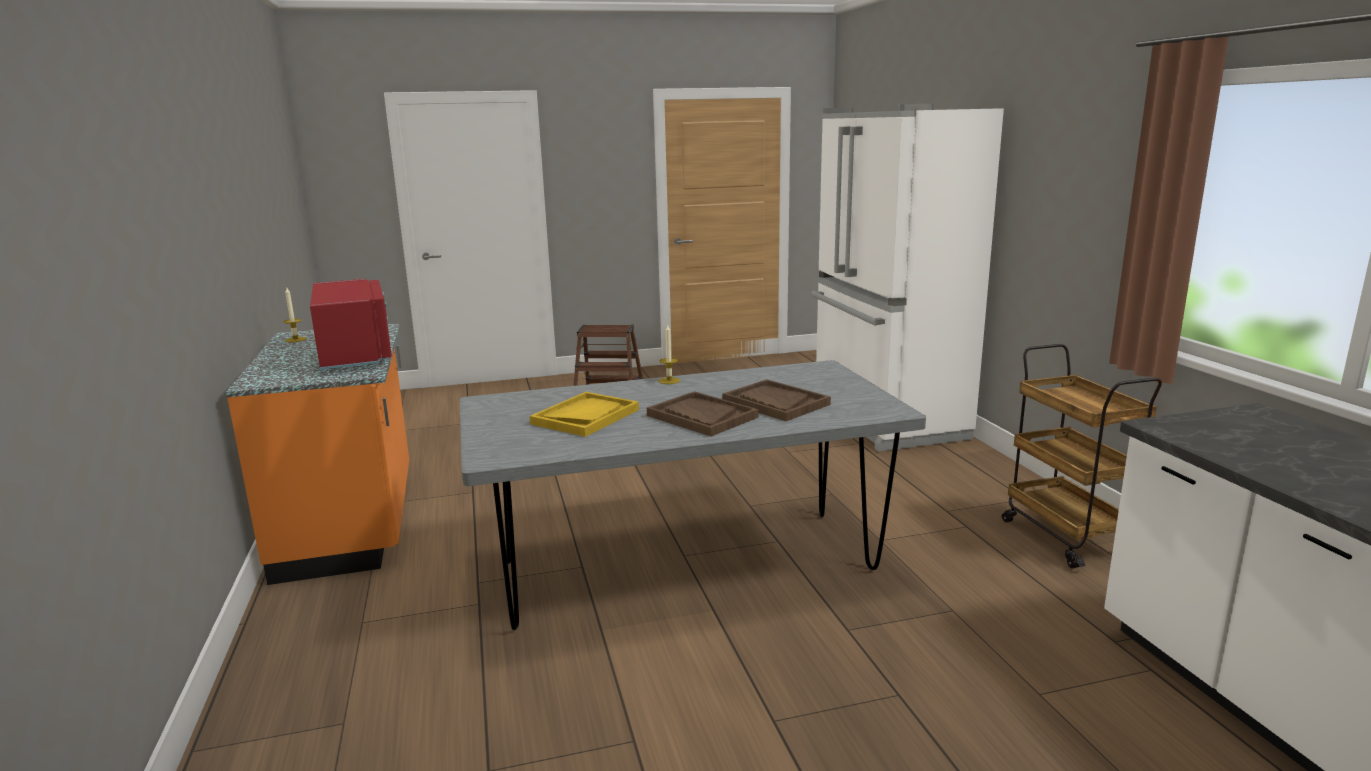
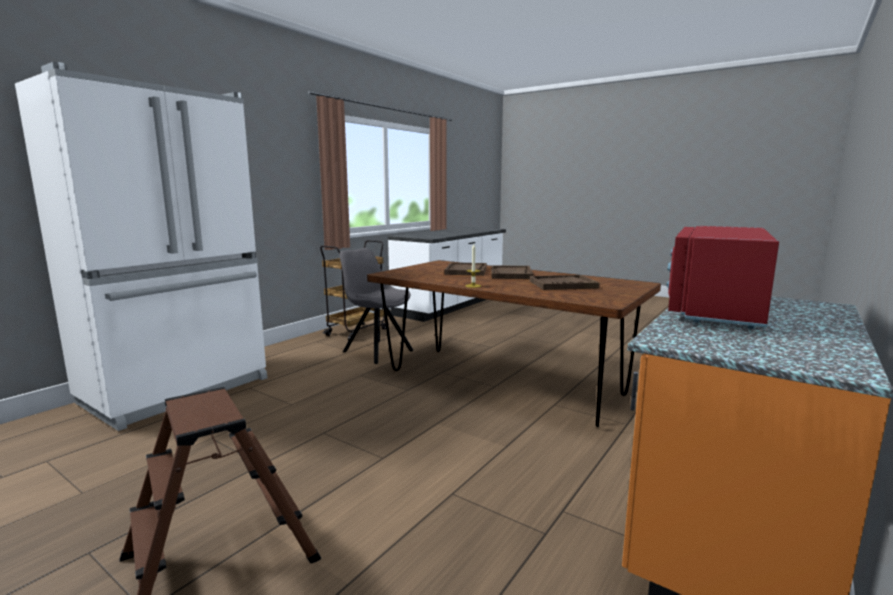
camera: 130 degrees left, 5 degrees down
(295, 339) = (822, 353): candle -> none
(585, 416) = (563, 284): yellow tray -> brown tray
(684, 567) = (505, 382): grey dining table -> brown dining table
(925, 526) = (377, 351): none -> grey chair

